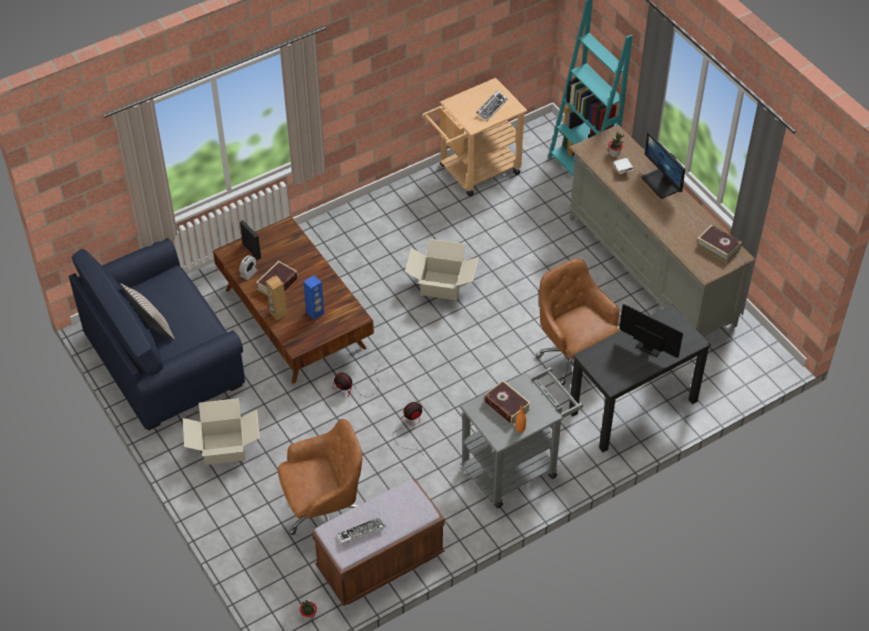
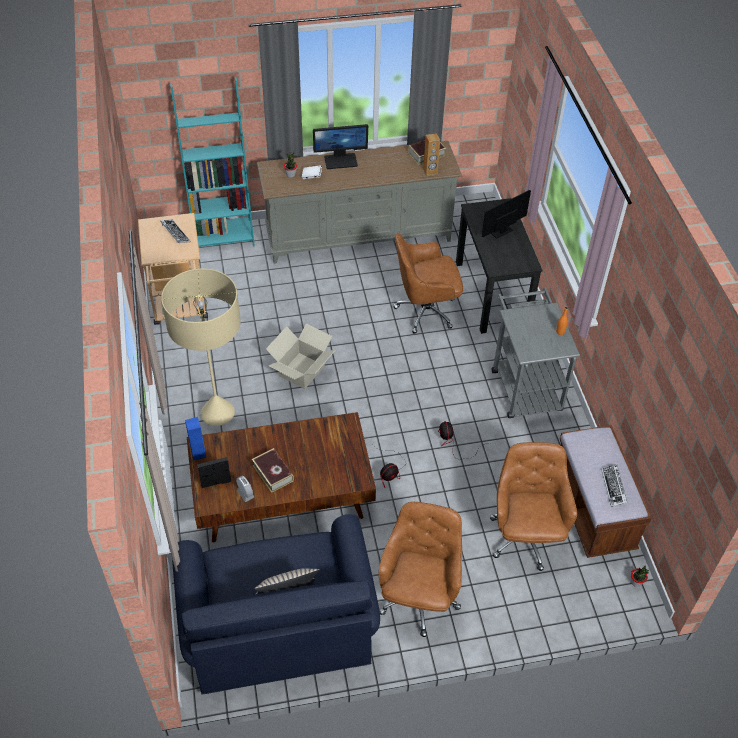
camera: 70 degrees left, 0 degrees up
(224, 448) = (419, 599): cardboard box -> brown office chair
(278, 313) = (312, 483): brown speaker -> brown speaker (430, 171)
(315, 313) = (327, 453): blue speaker -> blue speaker (198, 453)
(359, 245) = (218, 415): none -> beige floor lamp
(507, 406) = (532, 332): book -> none

